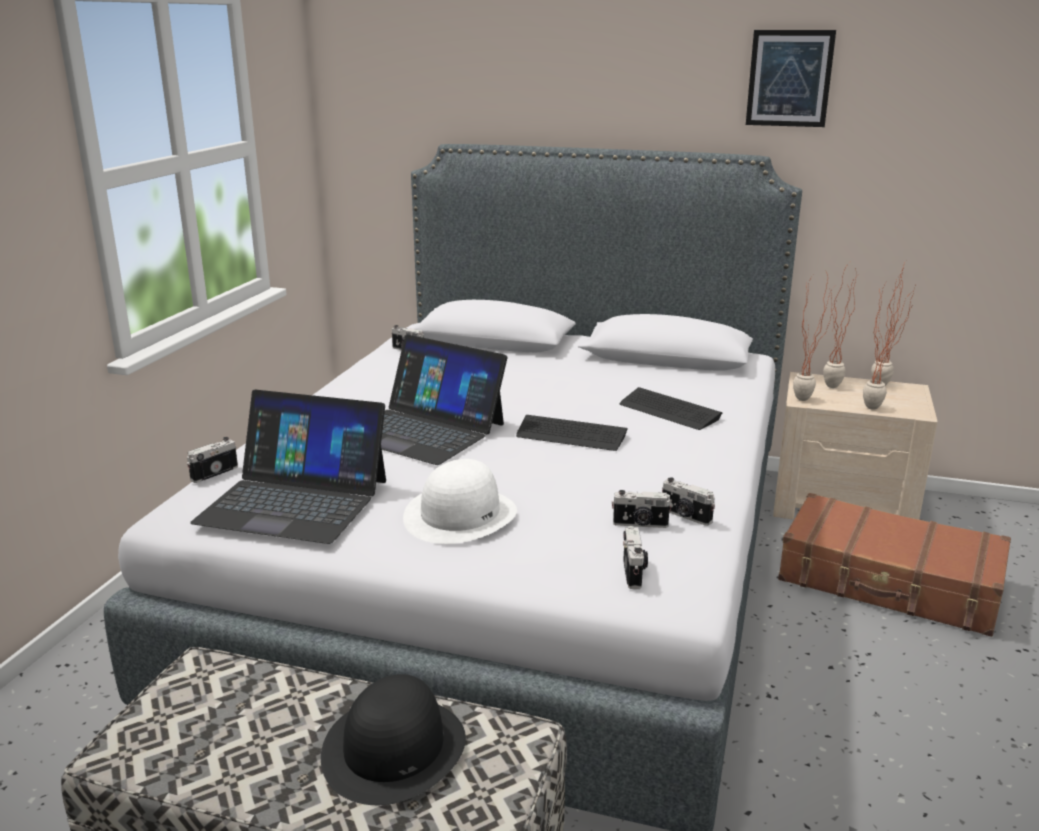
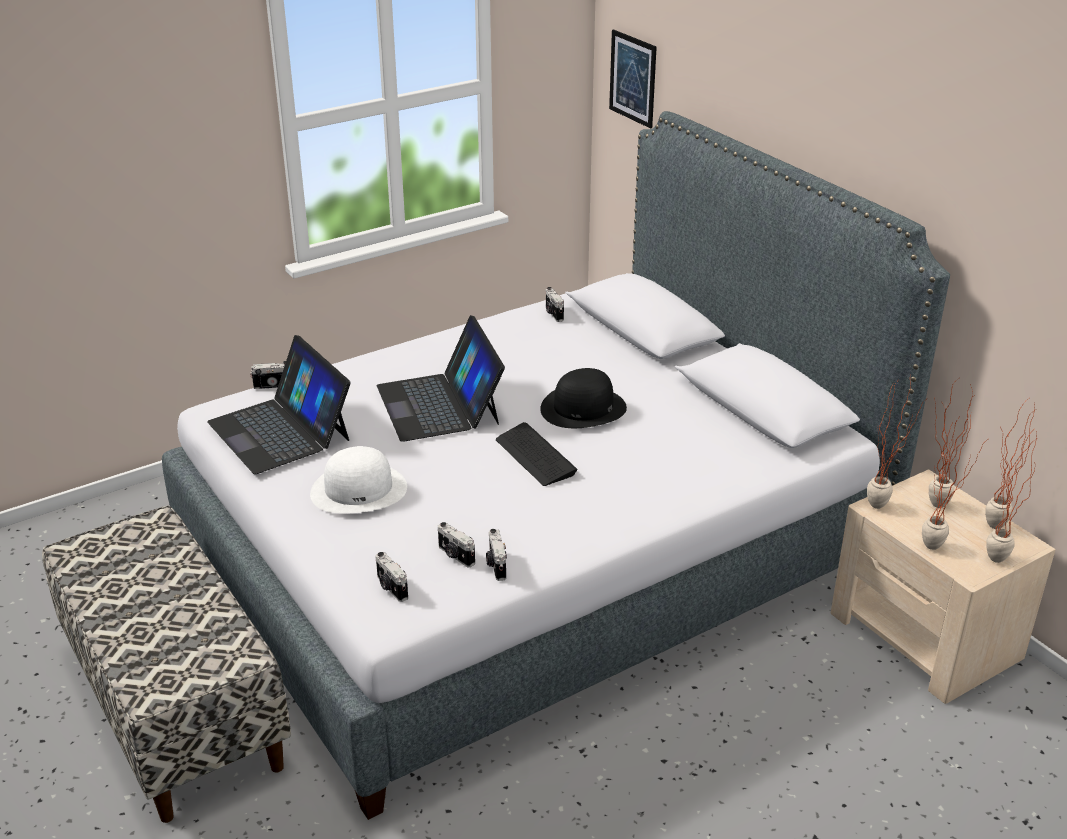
camera: 40 degrees right, 10 degrees up
(394, 749) = (180, 624): black hat -> black hat (583, 408)
(634, 572) = (391, 588): camera -> camera turned 105 degrees clockwise
(669, 411) = (653, 467): keyboard -> none
(789, 78) = (966, 144): picture -> picture (632, 78)
(889, 583) = (836, 728): brown suitcase -> none
(918, 403) = (994, 564): none -> potted plant

